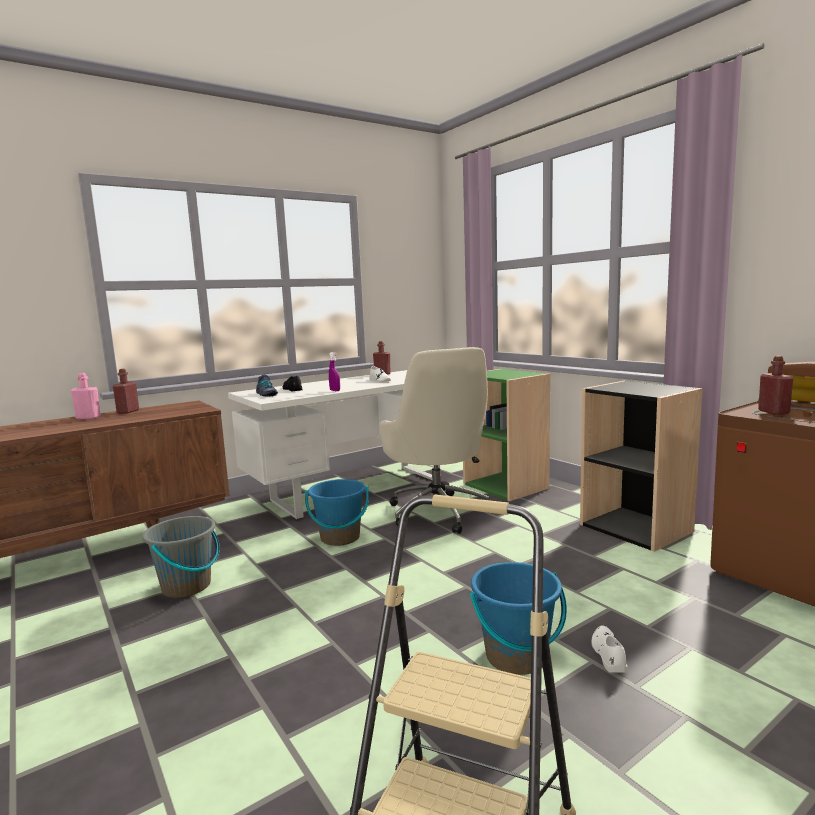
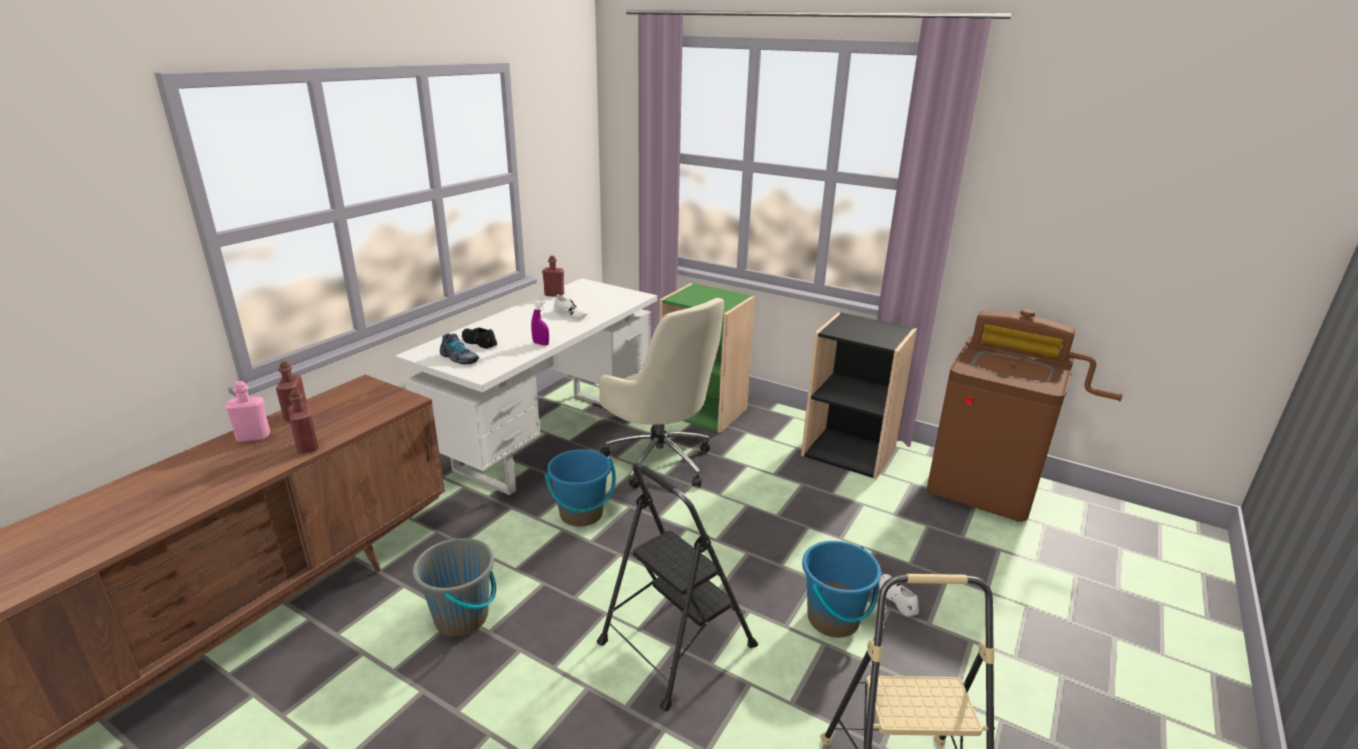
camera: 25 degrees left, 15 degrees up
(333, 641) = (673, 644): none -> black step ladder
(773, 412) = (988, 364): red bottle -> red bottle (307, 446)

